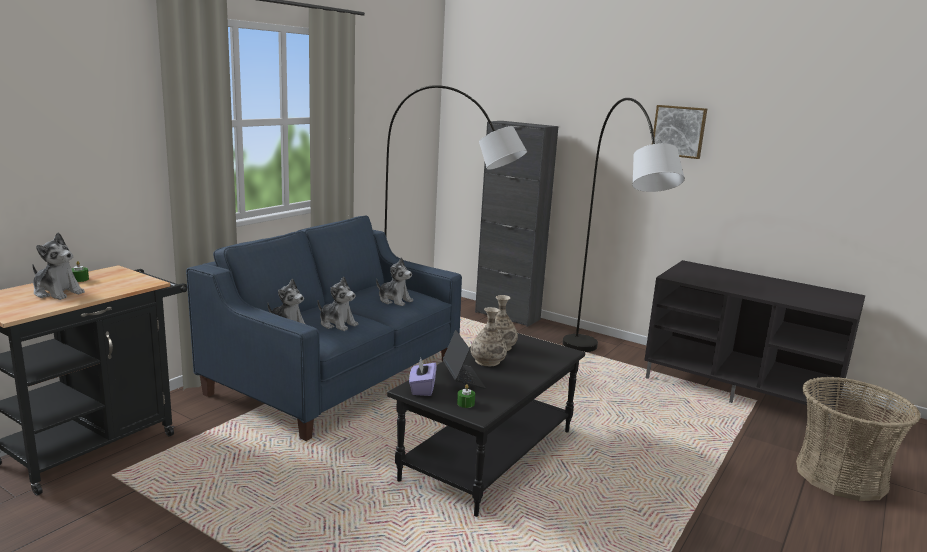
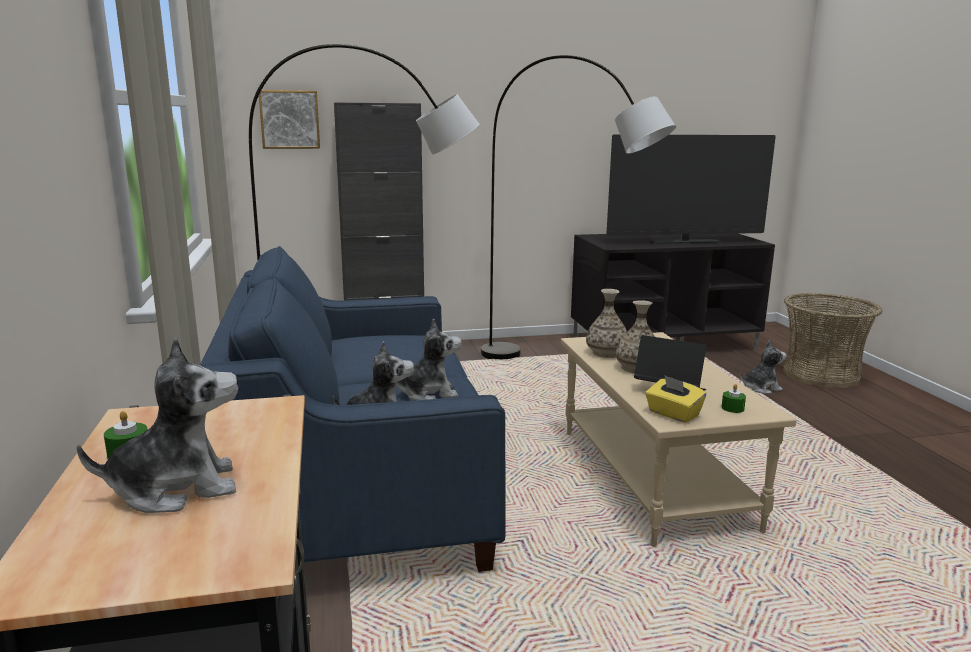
camera: 45 degrees left, 0 degrees up
(394, 300) = (406, 349): plush toy -> plush toy (760, 388)
(422, 389) = (673, 414): purple tissue box -> yellow tissue box
(488, 454) = (650, 477): black coffee table -> beige coffee table
(679, 131) = (554, 98): picture -> picture (290, 119)
(761, 291) = (684, 242): none -> television

